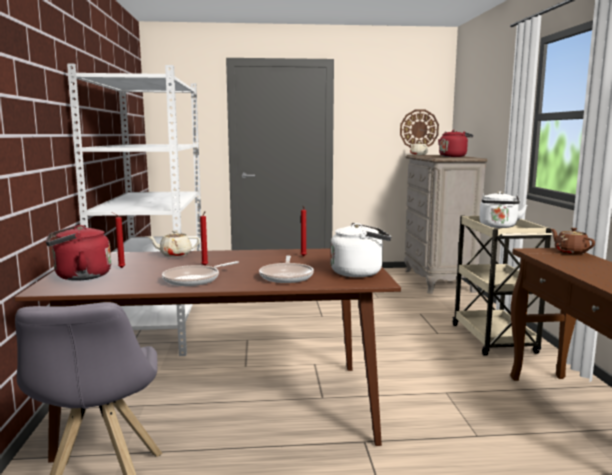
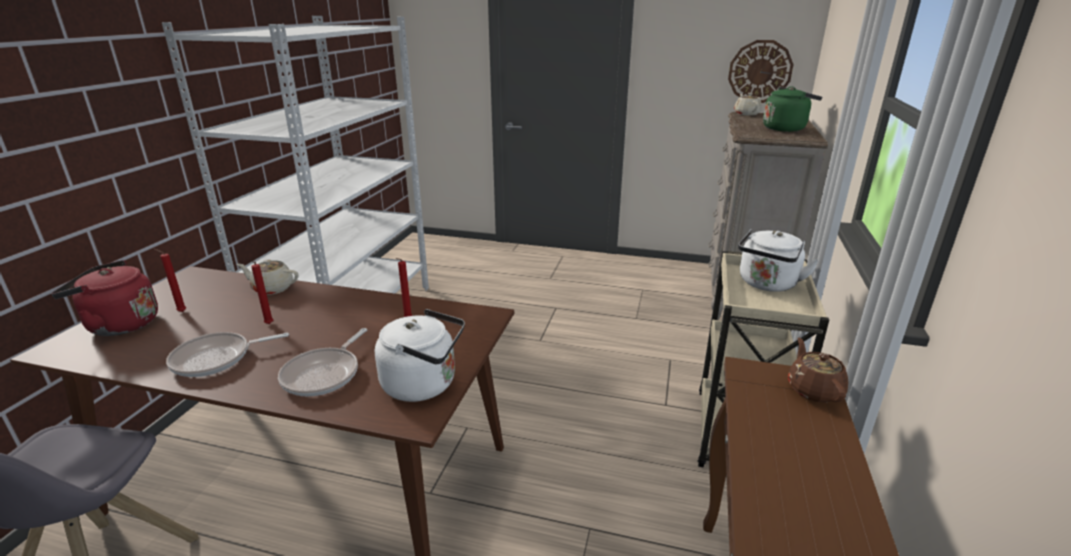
camera: 20 degrees right, 15 degrees up
(453, 156) = (785, 128): red kettle -> green kettle

